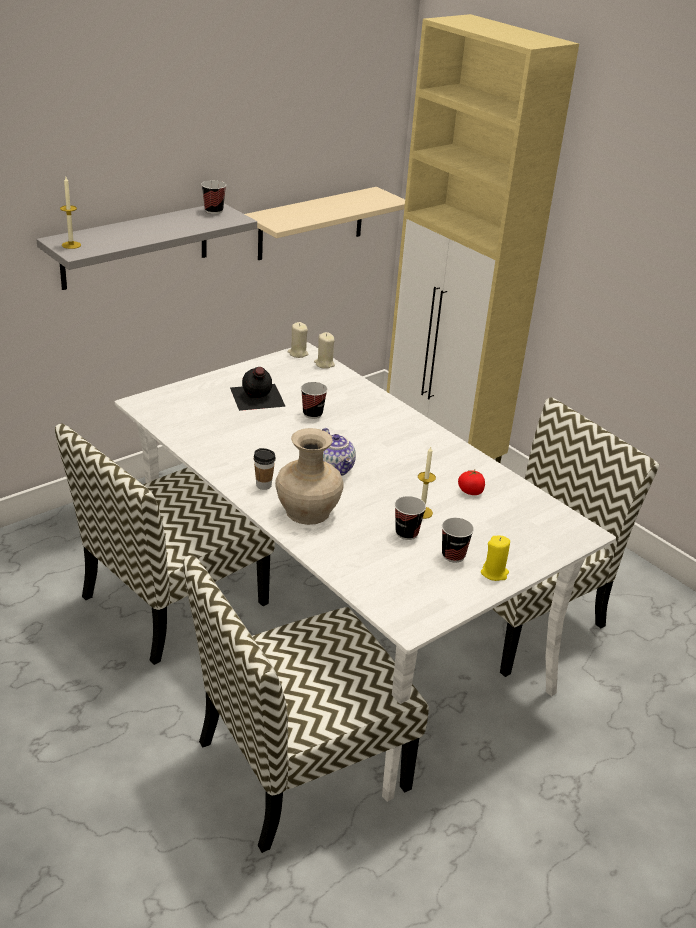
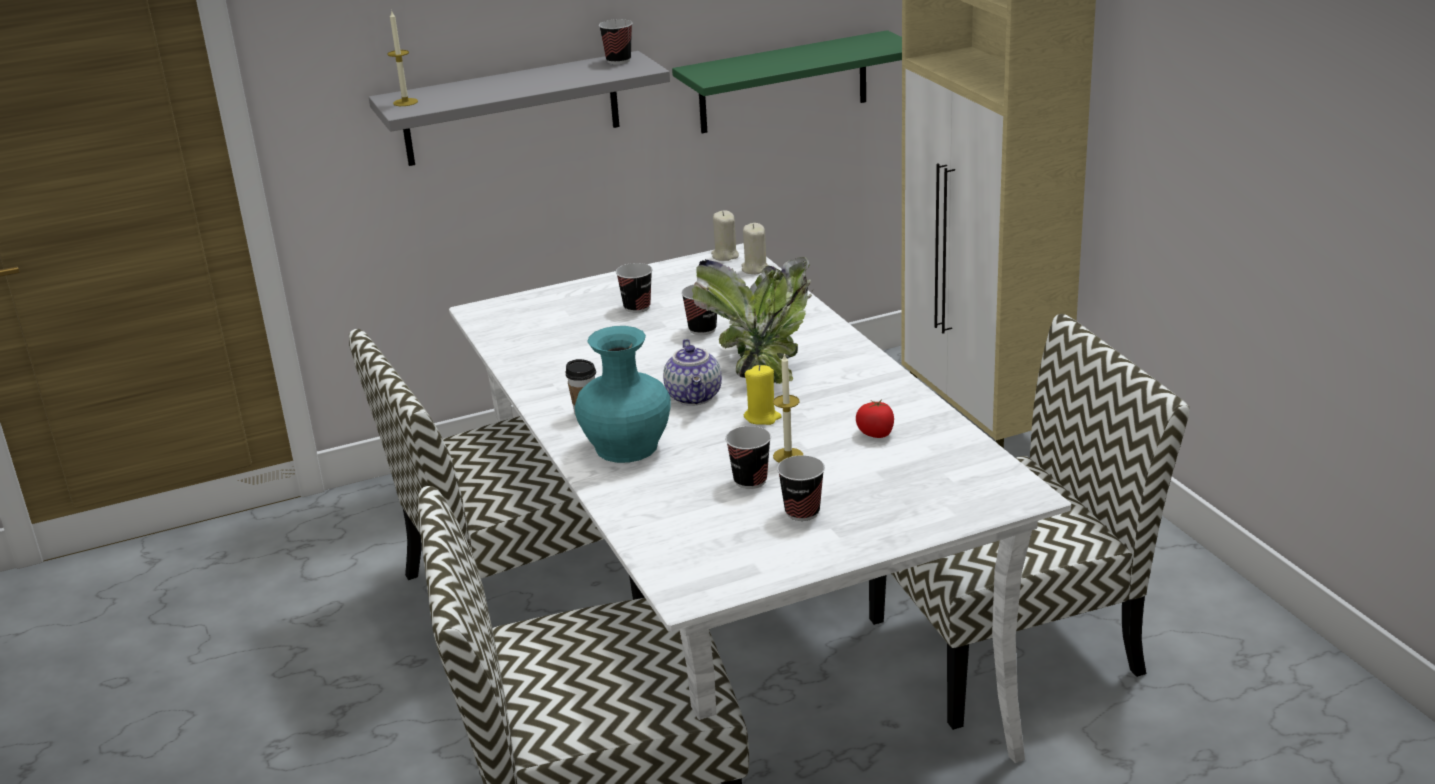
camera: 20 degrees right, 5 degrees down
(256, 397) = (637, 307): black bottle -> cup
(307, 511) = (625, 446): beige vase -> turquoise vase
(311, 223) = (783, 83): beige shelf -> green shelf
(368, 440) = (763, 364): none -> potted plant
(494, 573) = (850, 538): yellow candle -> yellow candle (762, 417)

